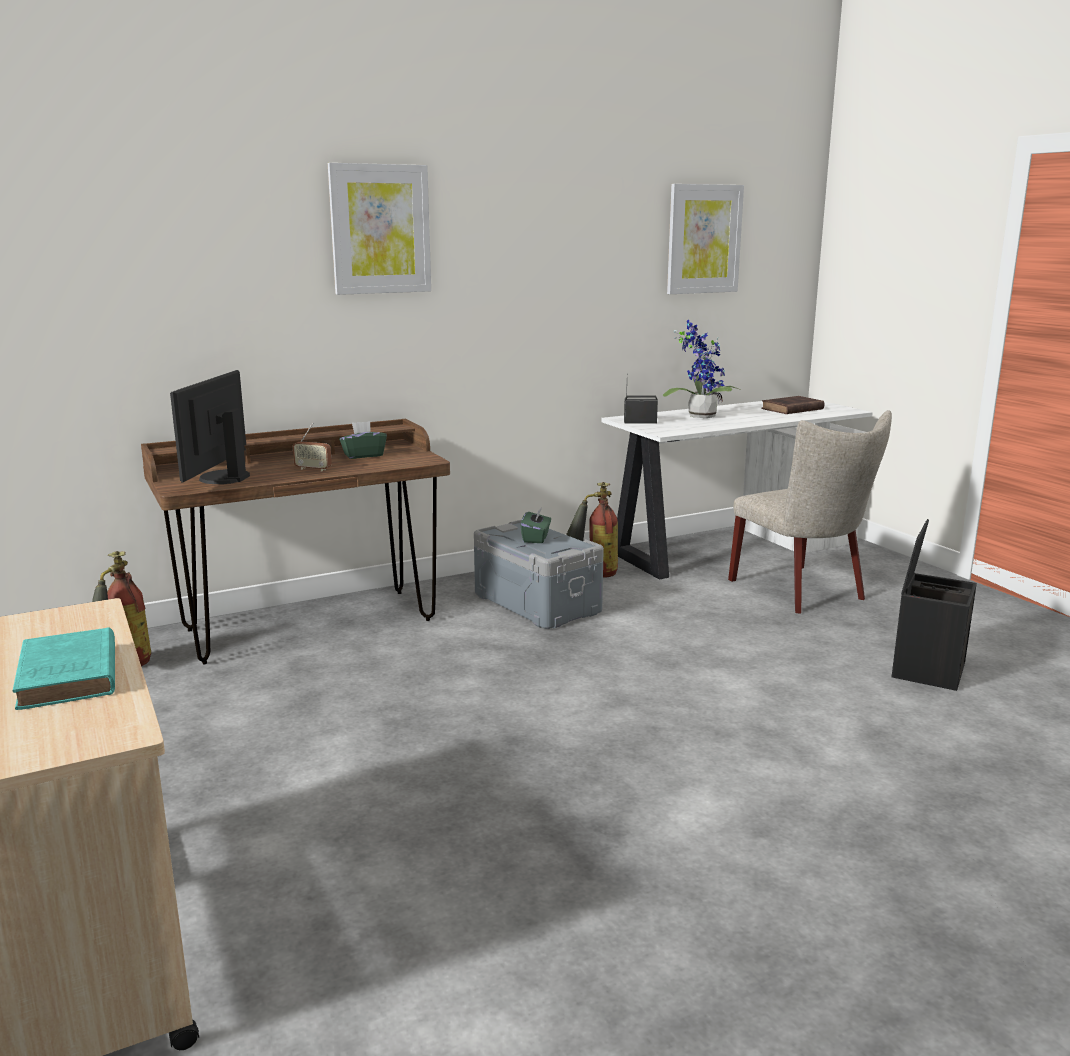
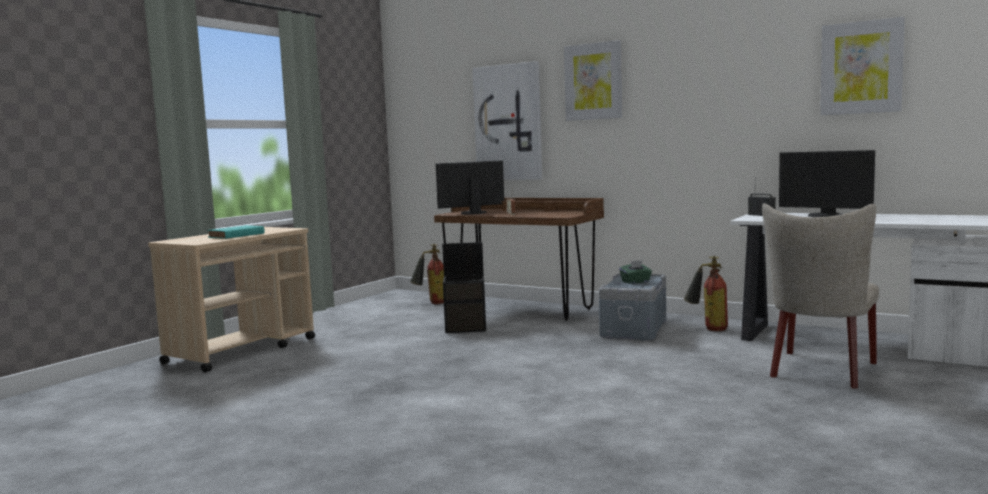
camera: 60 degrees right, 10 degrees down
(214, 295) = (508, 122): none -> picture
(363, 455) = (552, 213): green tissue box -> none
(699, 415) = (825, 216): potted plant -> monitor
(791, 409) = (929, 219): brown book -> none
(927, 669) = (750, 422): black storage box -> black storage box (466, 327)

